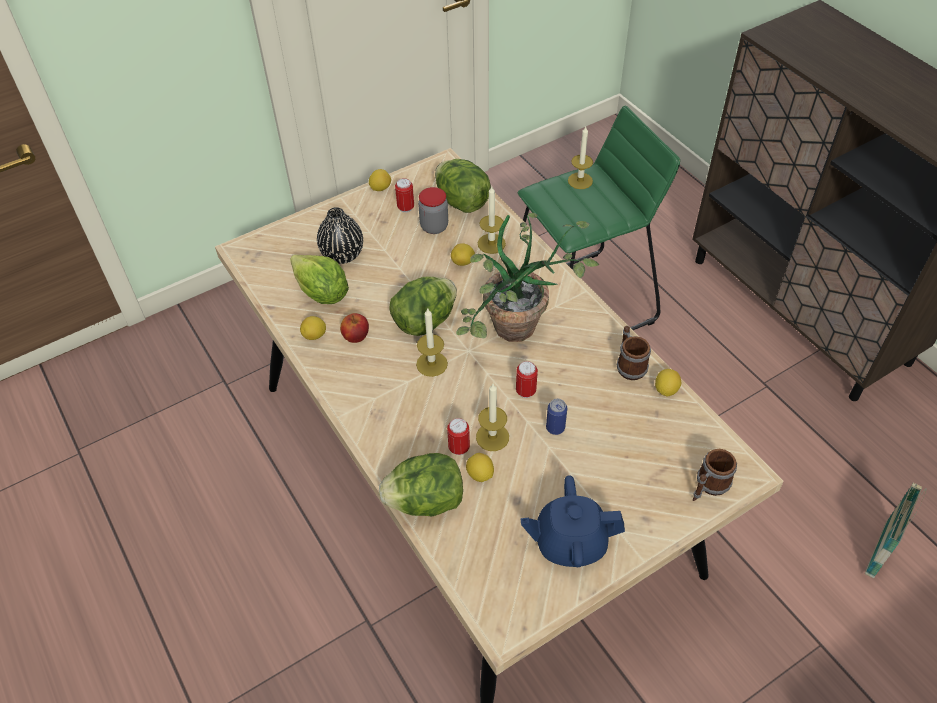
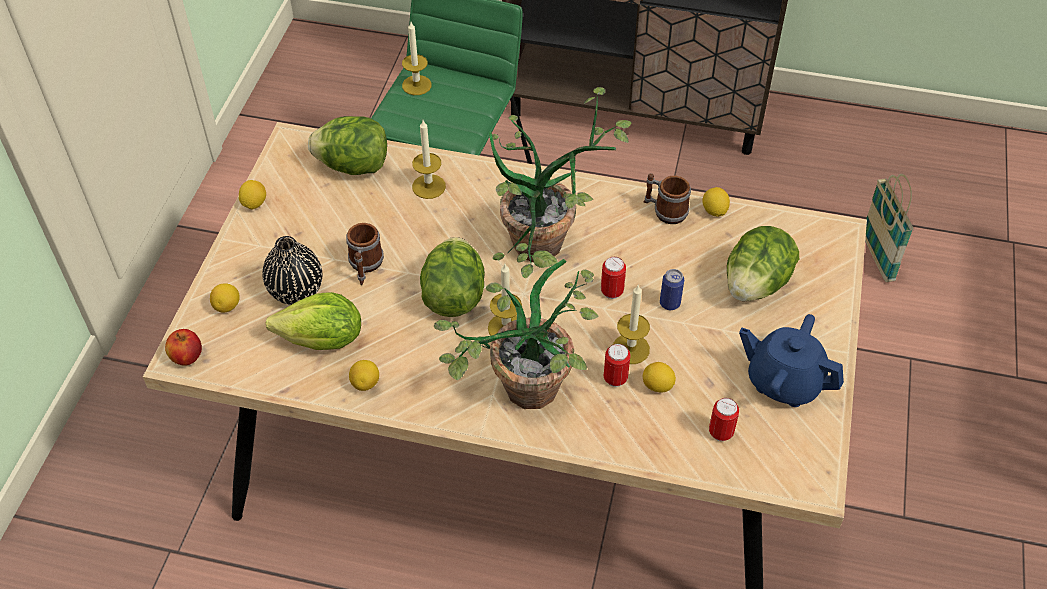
camera: 45 degrees left, 0 degrees up
(356, 337) = (407, 355): apple -> apple (187, 357)
(388, 414) = (521, 398): none -> potted plant
(405, 208) = (304, 206): can -> can (720, 433)
(425, 501) = (642, 442): lettuce -> lettuce (756, 284)
(434, 227) = (355, 206): jar -> none
(463, 262) = (423, 220): lemon -> lemon (227, 306)
(569, 542) = (784, 382): blue teapot -> blue teapot turned 75 degrees clockwise
(708, 486) = (826, 262): mug -> mug (365, 266)

